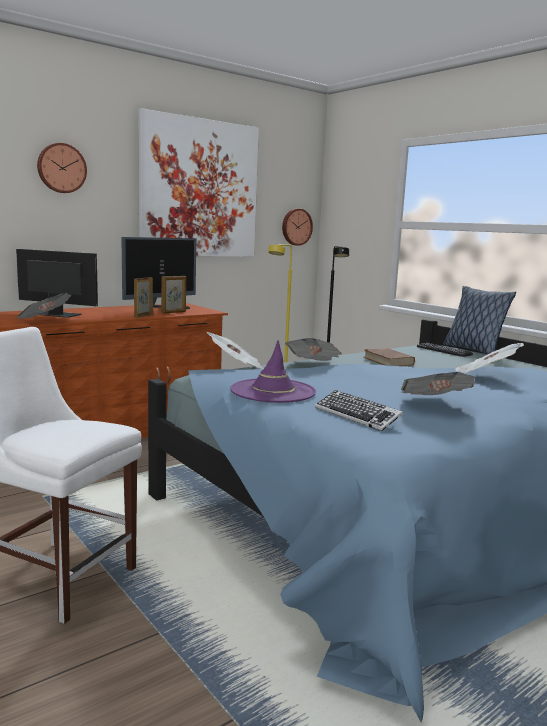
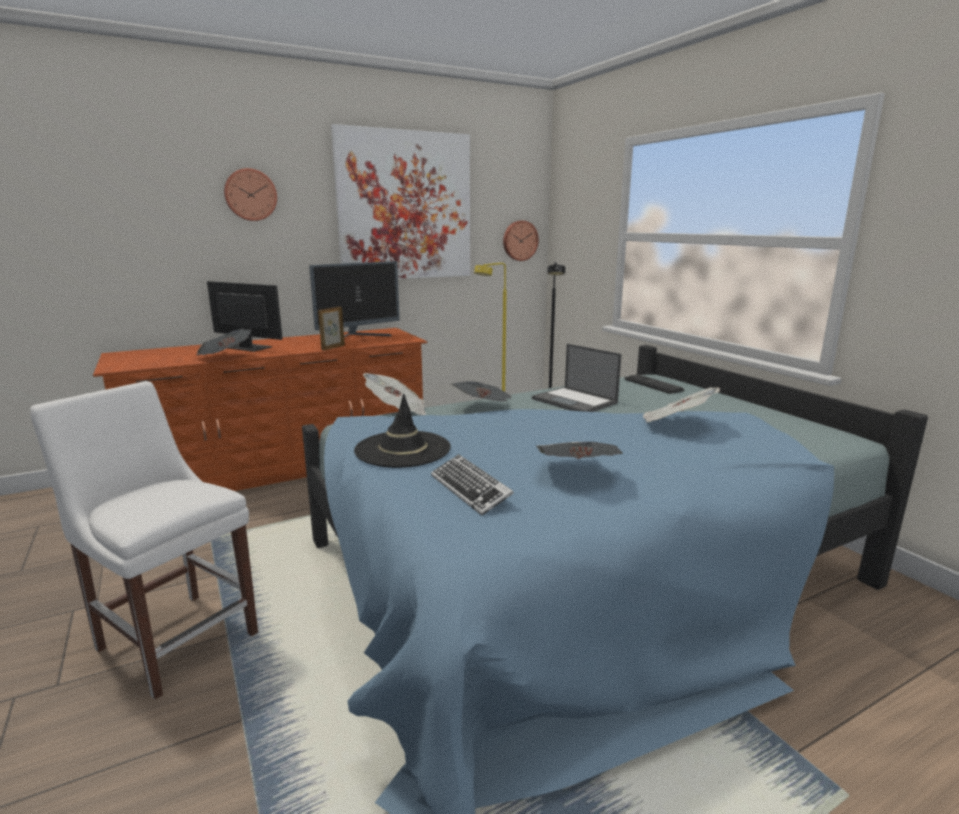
camera: 10 degrees right, 5 degrees up
(174, 312) = (369, 341): picture frame -> none
(273, 391) = (402, 449): purple hat -> black hat
(388, 361) = (575, 401): brown book -> laptop
(473, 350) = (691, 383): pillow -> none

